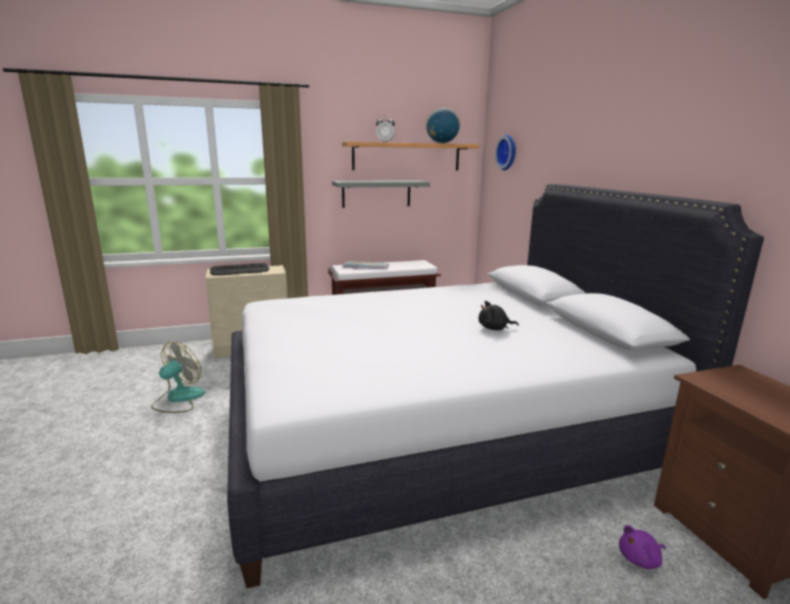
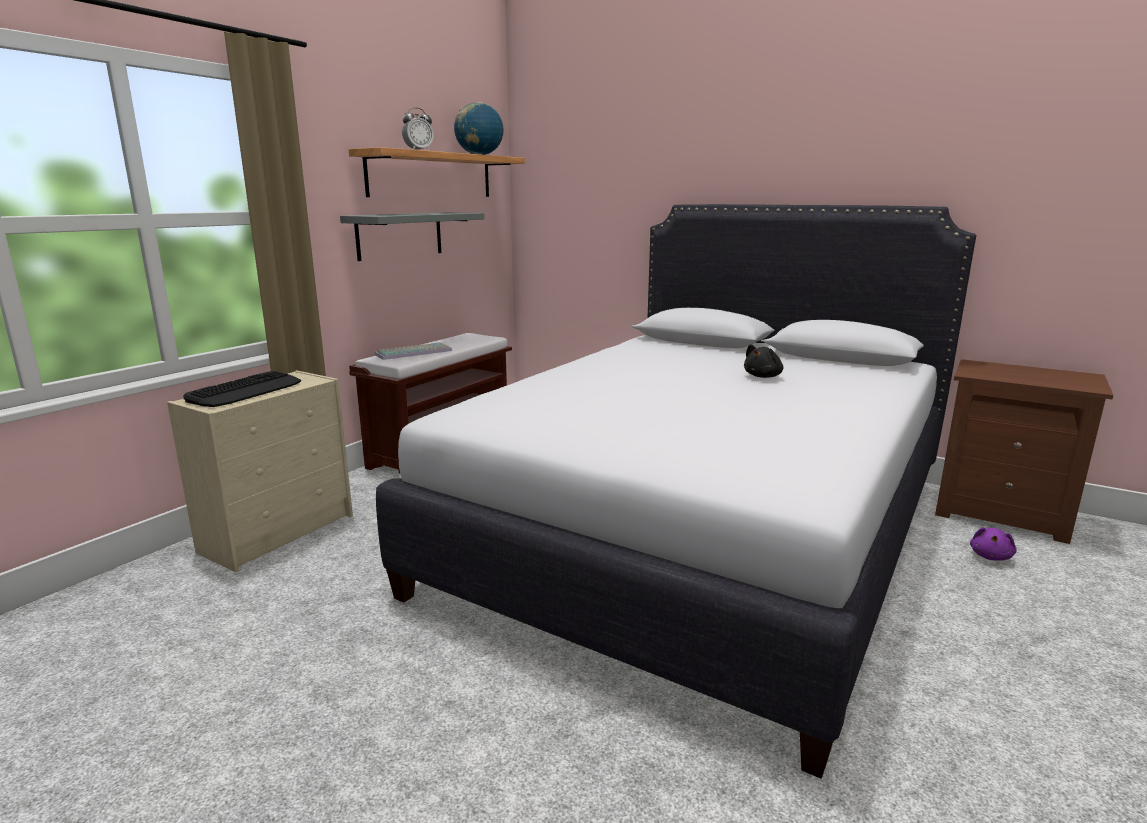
camera: 40 degrees left, 0 degrees up
(178, 399) = (287, 650): fan -> none
(508, 152) = (570, 169): wall clock -> none

